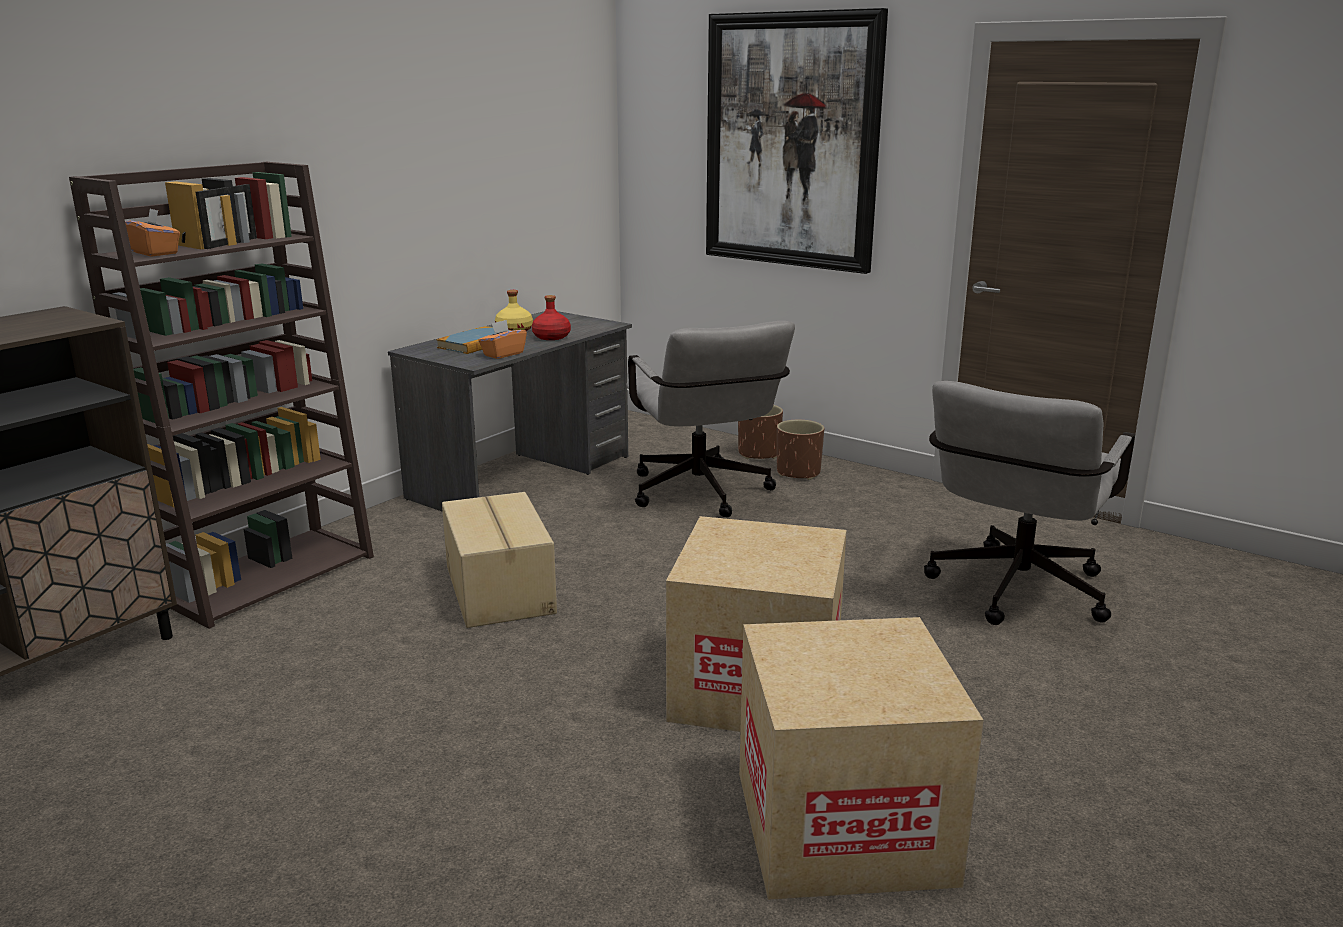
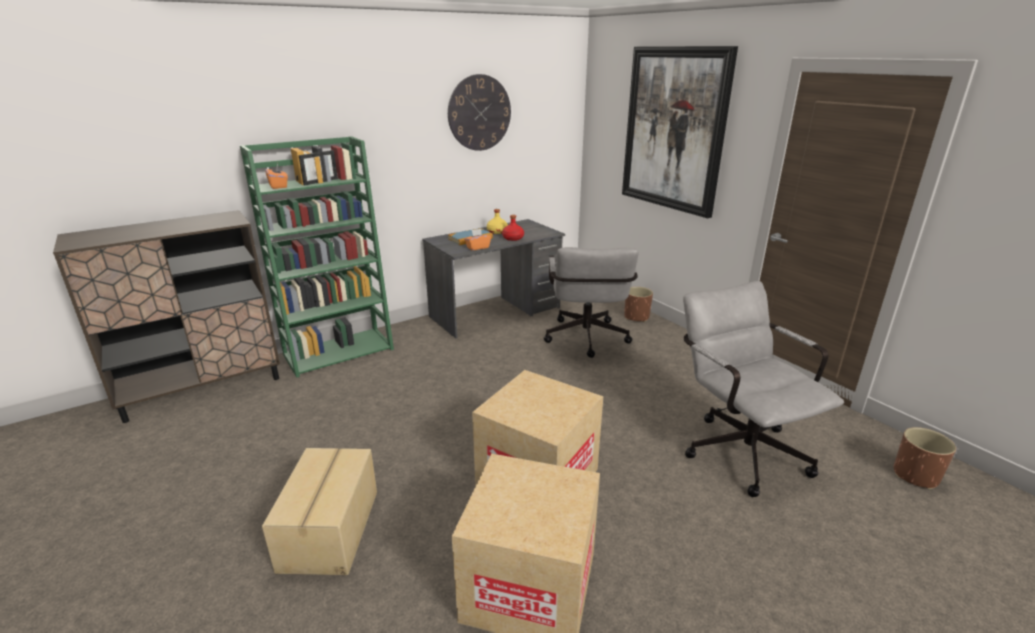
camera: 20 degrees right, 5 degrees up
(267, 575) = (339, 351): brown bookcase -> green bookcase
(466, 123) = (479, 113): none -> wall clock
(501, 589) = (442, 382): cardboard box -> cardboard box (331, 529)
(798, 472) = (652, 333): brown planter -> brown planter (915, 475)
(1013, 595) = (738, 447): grey office chair -> grey office chair turned 105 degrees clockwise

